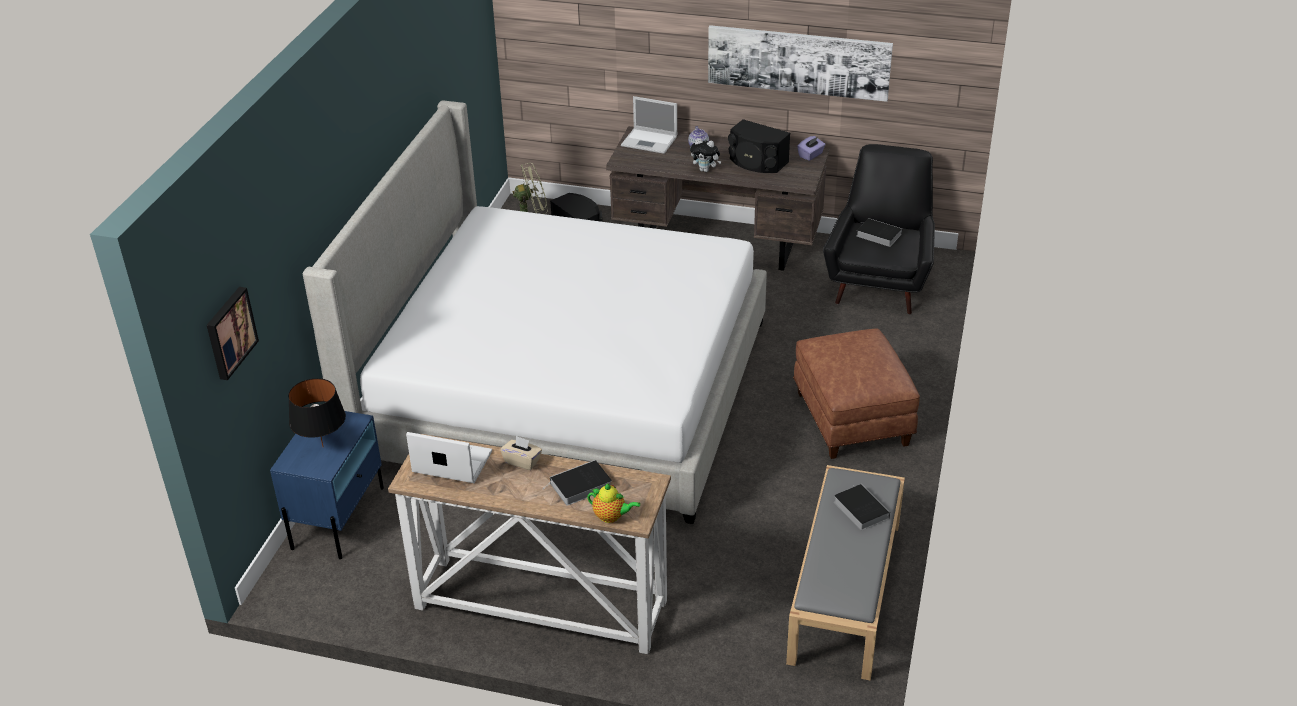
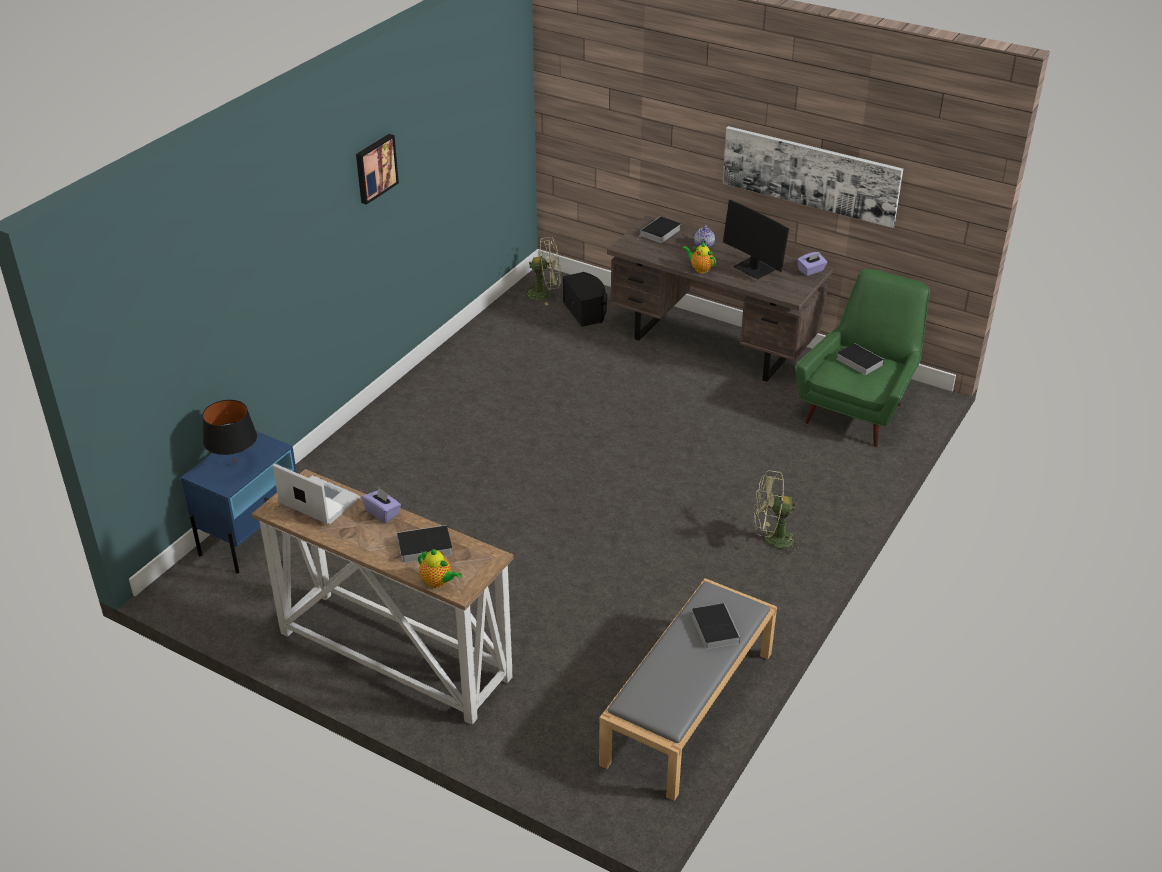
camera: 15 degrees right, 0 degrees up
(229, 332) = (143, 342): picture -> picture (375, 168)
(522, 461) = (382, 513): beige tissue box -> purple tissue box
(564, 389) = (506, 457): bed -> none
(650, 141) = (660, 233): laptop -> book
(705, 170) = (700, 269): plush toy -> teapot
(757, 162) = (754, 269): black speaker -> monitor
(853, 419) = (771, 540): brown ottoman -> green fan
(879, 281) = (859, 409): black armchair -> green armchair

